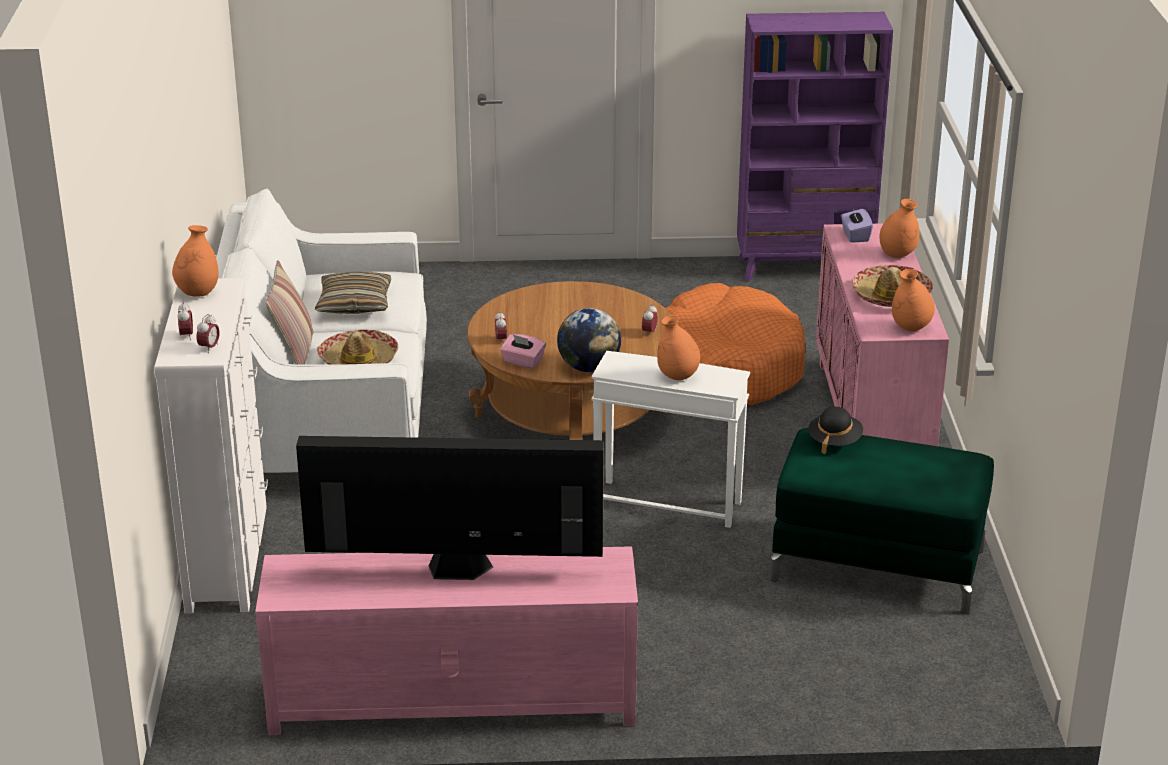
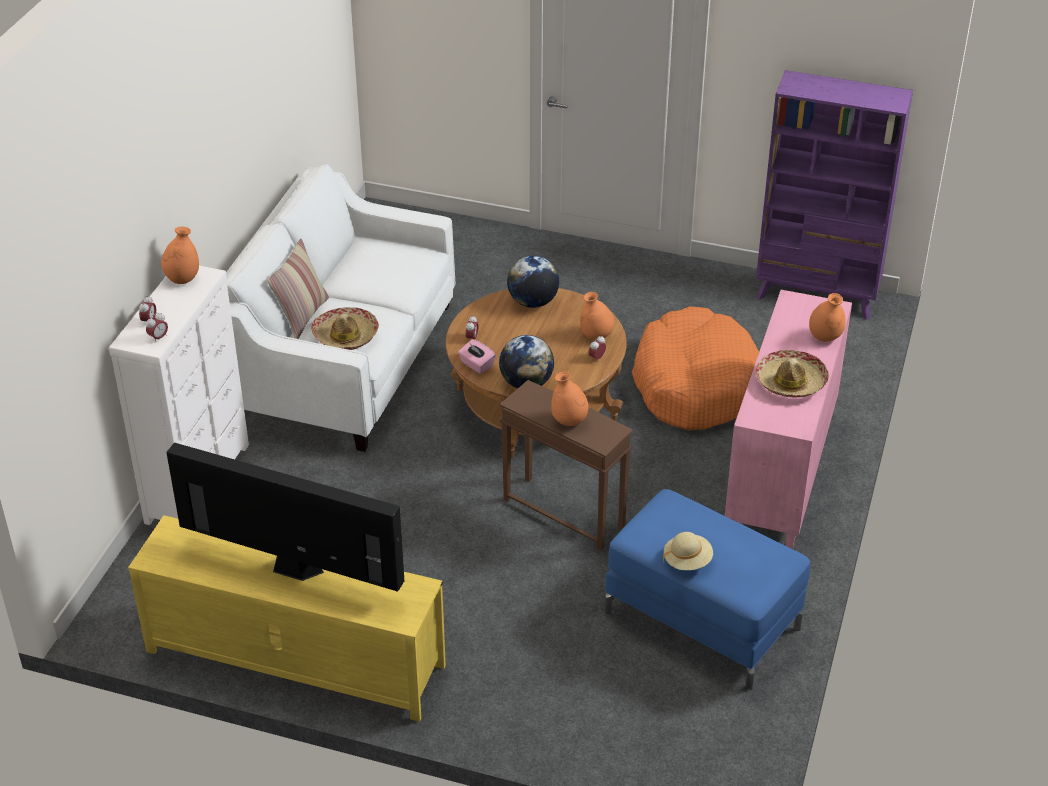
camera: 20 degrees right, 10 degrees up
(354, 303) = (374, 277): pillow -> none
(451, 700) = (294, 658): pink tv stand -> yellow tv stand
(545, 298) = (533, 302): none -> globe
(667, 502) = (563, 512): white side table -> brown side table
(834, 441) = (680, 511): black hat -> none
(855, 236) = (800, 308): purple tissue box -> none
(872, 481) = (687, 561): none -> beige hat
(879, 565) = (703, 620): green ottoman -> blue ottoman
(911, 328) = (785, 421): orange vase -> orange vase (596, 336)

